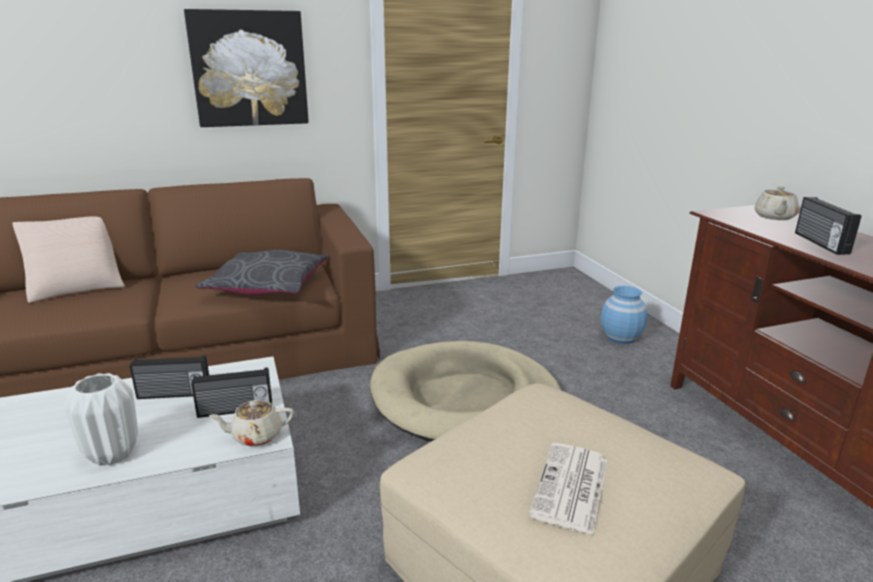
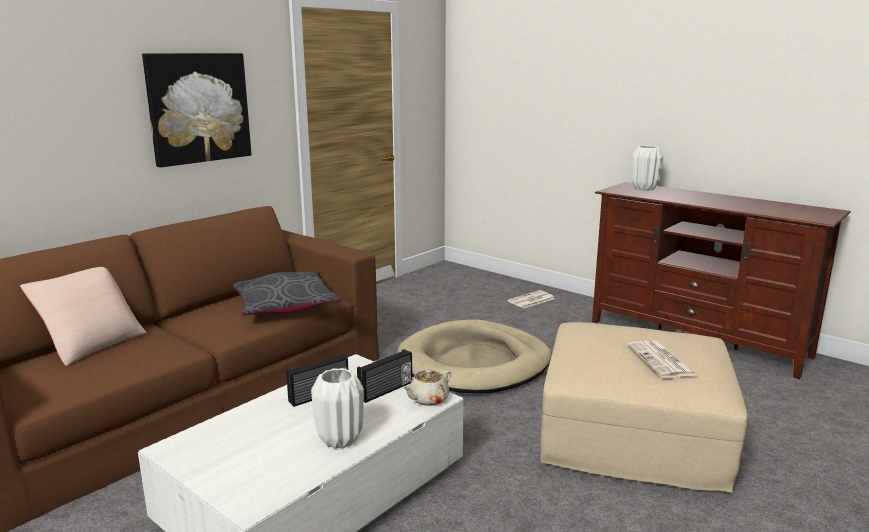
camera: 30 degrees left, 5 degrees down
(621, 337) = (531, 300): blue vase -> newspaper
(774, 217) = (644, 188): beige teapot -> white vase
(819, 243) = (688, 198): radio -> none

